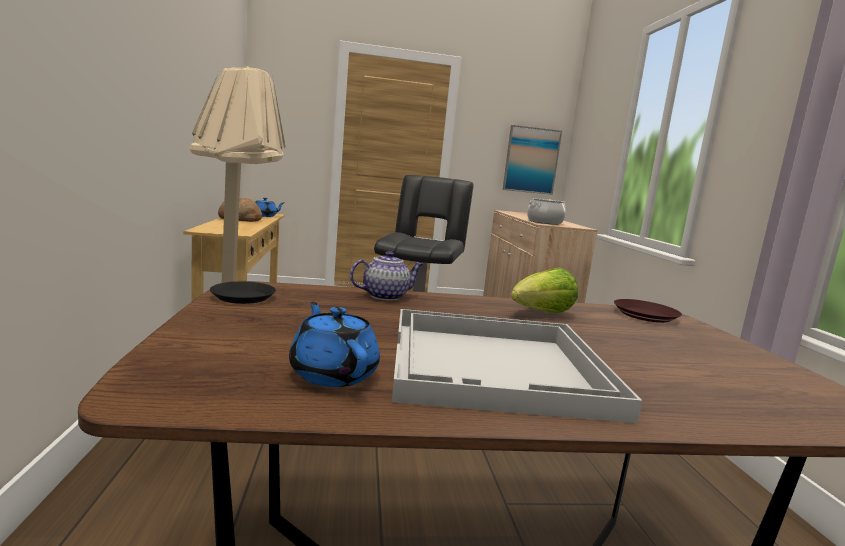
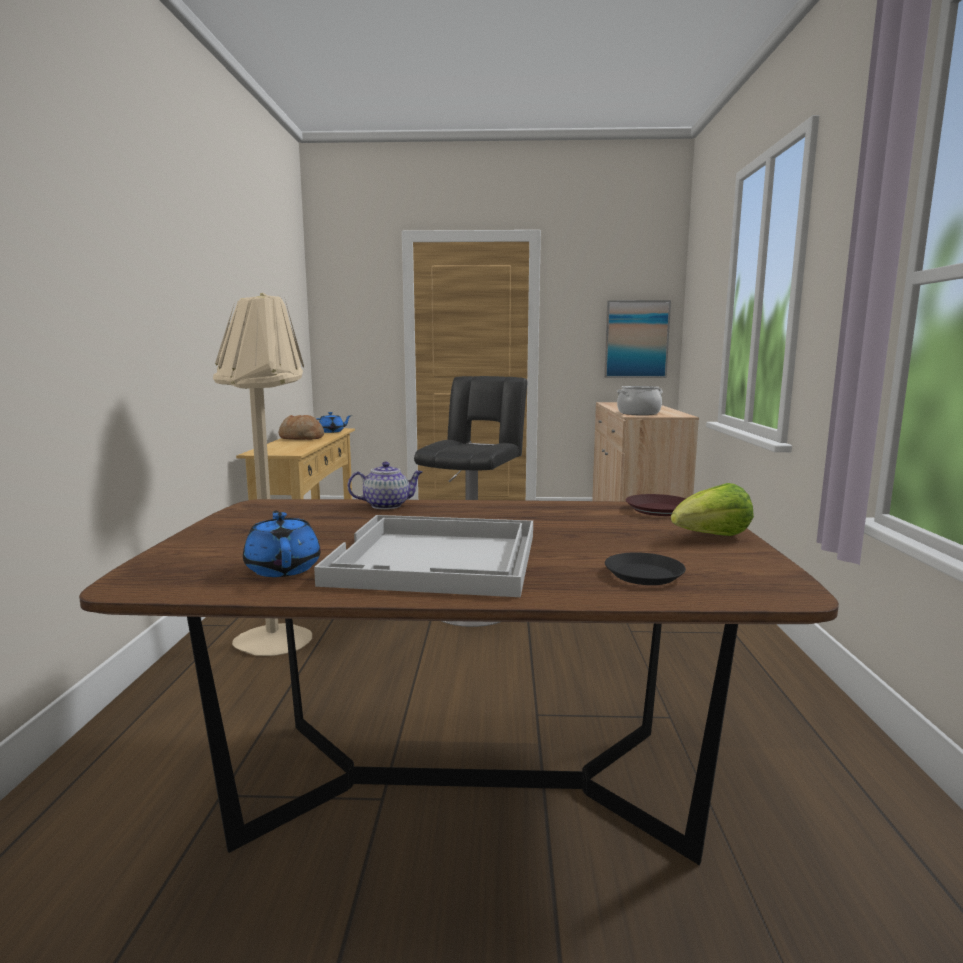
camera: 10 degrees right, 0 degrees up
(243, 297) = (249, 513): black plate -> black plate (644, 575)
(541, 313) = (537, 513): lettuce -> lettuce (710, 537)

